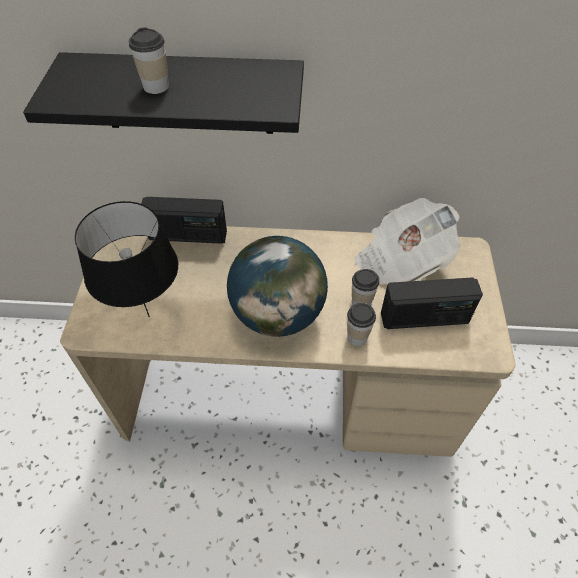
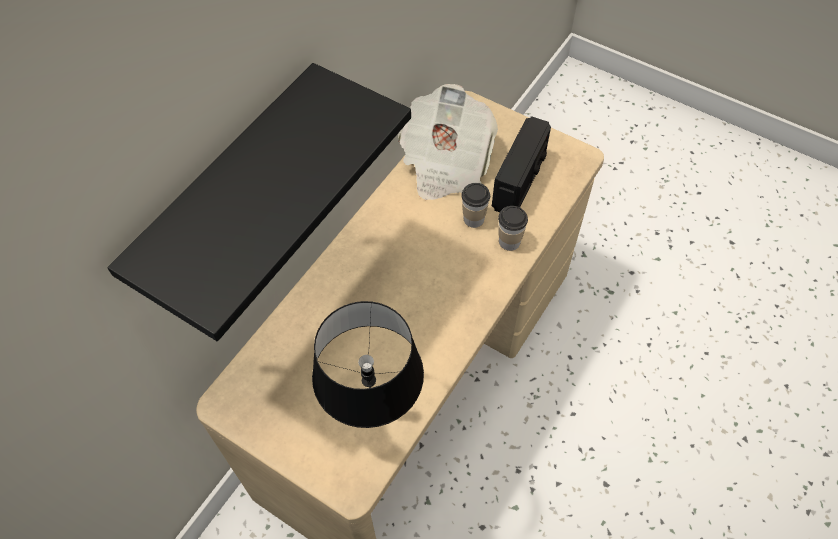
camera: 60 degrees left, 5 degrees up
(156, 87) = (265, 195): cup -> none
(187, 235) = (281, 330): radio -> none
(277, 314) = (444, 293): globe -> none

